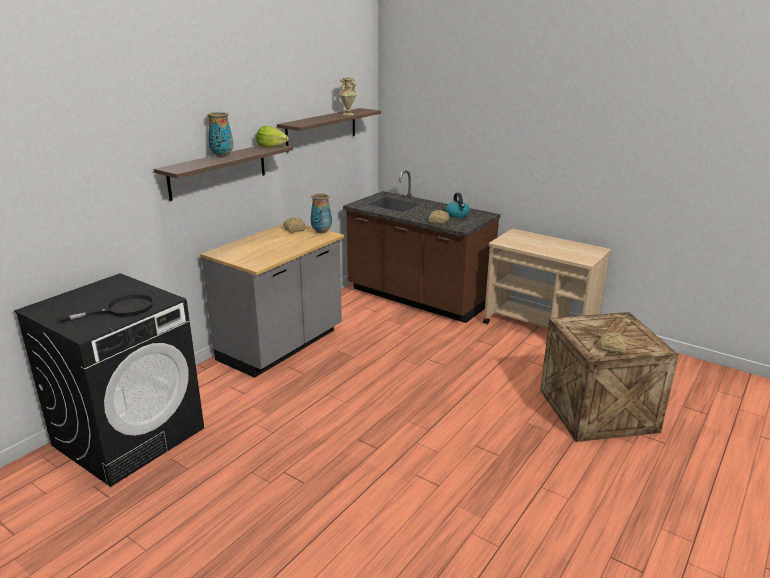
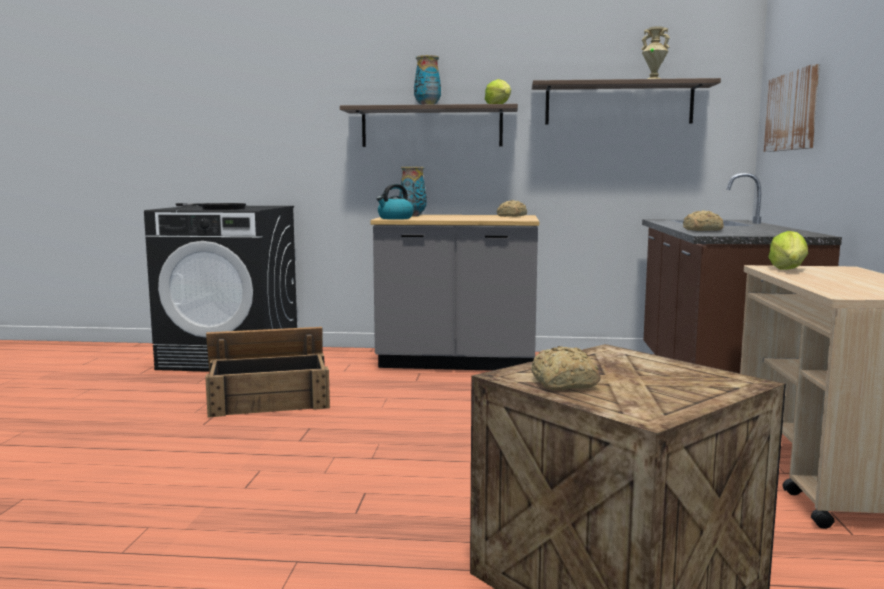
camera: 60 degrees right, 15 degrees down
(275, 441) = (269, 398): none -> crate
(321, 231) = (528, 218): vase -> vase (413, 216)
(428, 134) = (792, 111): none -> picture
(457, 215) = (759, 231): kettle -> kettle (395, 218)
(513, 242) = (788, 270): none -> lettuce

